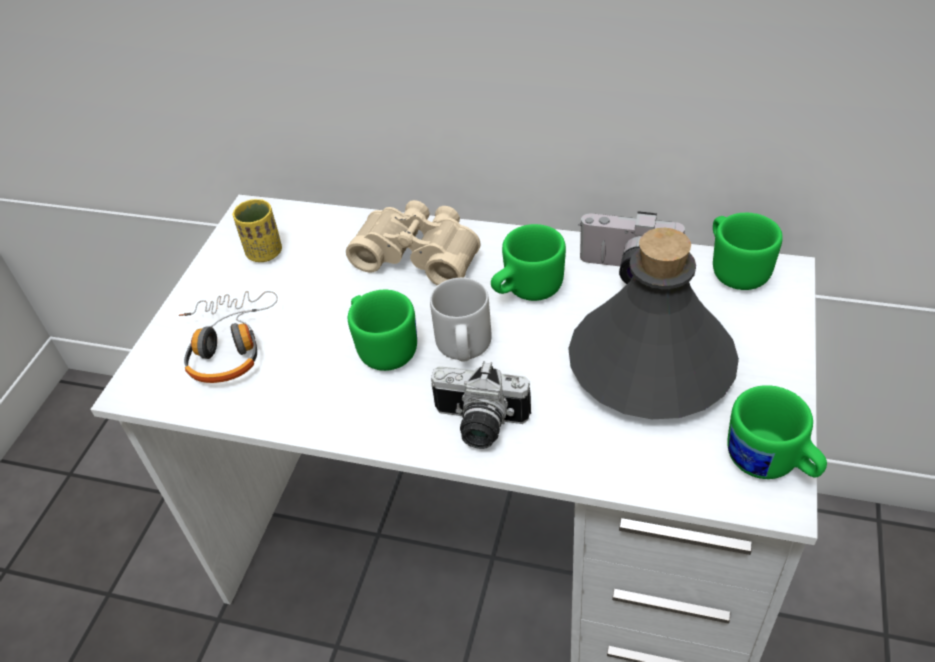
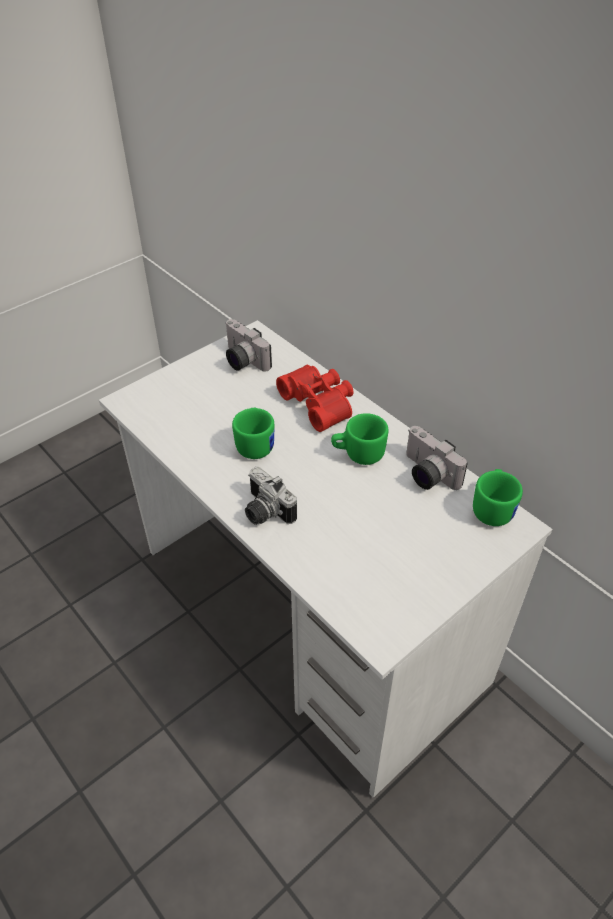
camera: 30 degrees right, 0 degrees up
(229, 345) = (183, 401): headphones -> none
(265, 253) = (242, 360): yellow cup -> camera
(420, 254) = (320, 403): beige binoculars -> red binoculars
(463, 346) = (296, 466): grey mug -> none
(650, 366) = (384, 534): grey bottle -> none
(770, 464) = (397, 624): green mug -> none

